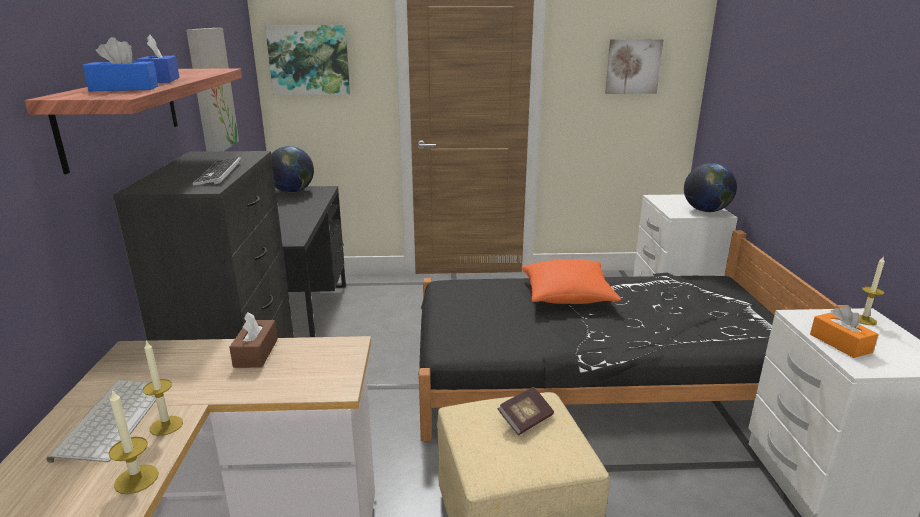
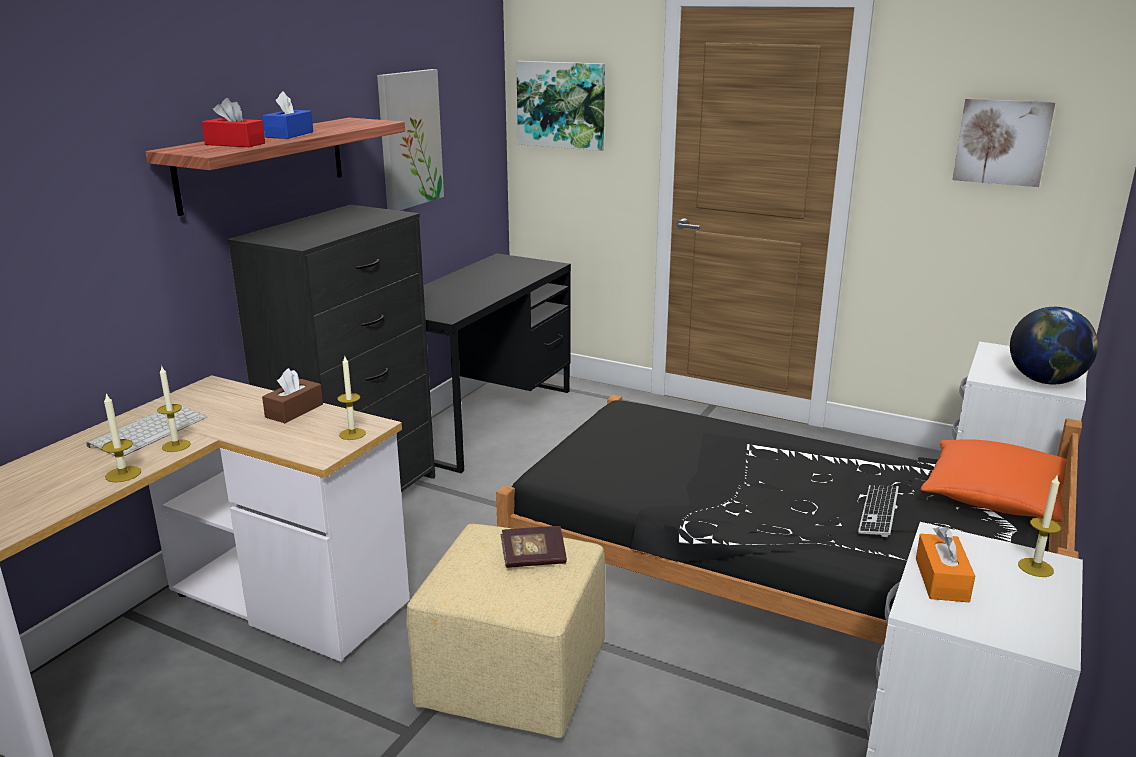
camera: 30 degrees right, 0 degrees up
(124, 89) = (235, 144): blue tissue box -> red tissue box
(218, 173) = (334, 231): keyboard -> keyboard (878, 512)
(292, 191) = (514, 263): globe -> none
(341, 359) = (352, 434): none -> candle
(567, 295) = (757, 454): orange pillow -> orange pillow (993, 497)

